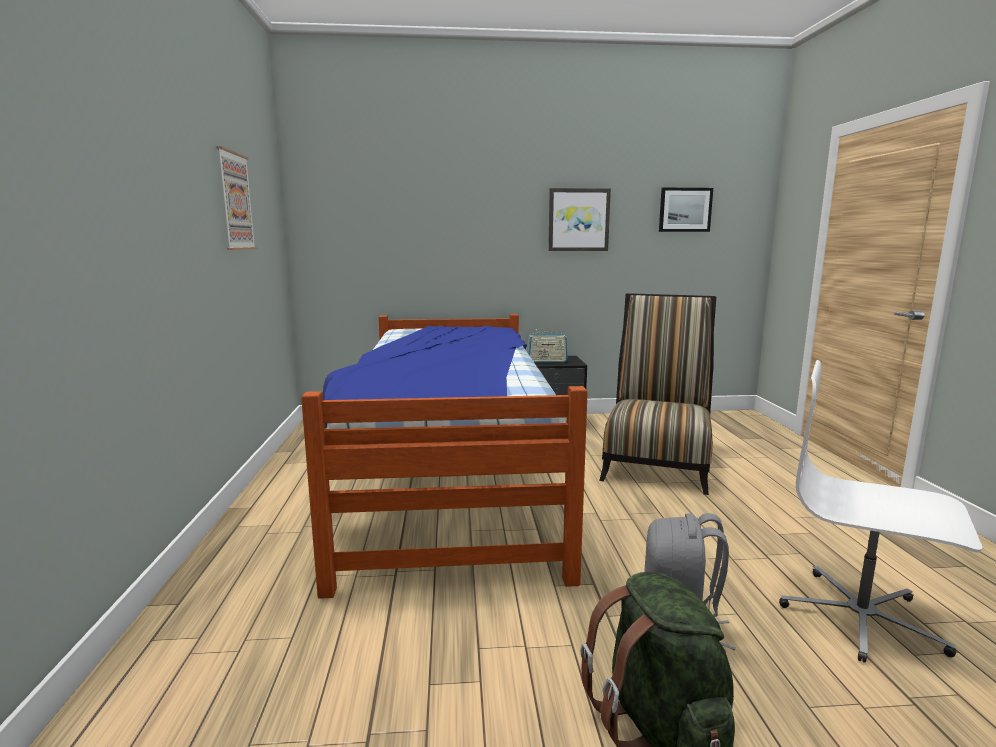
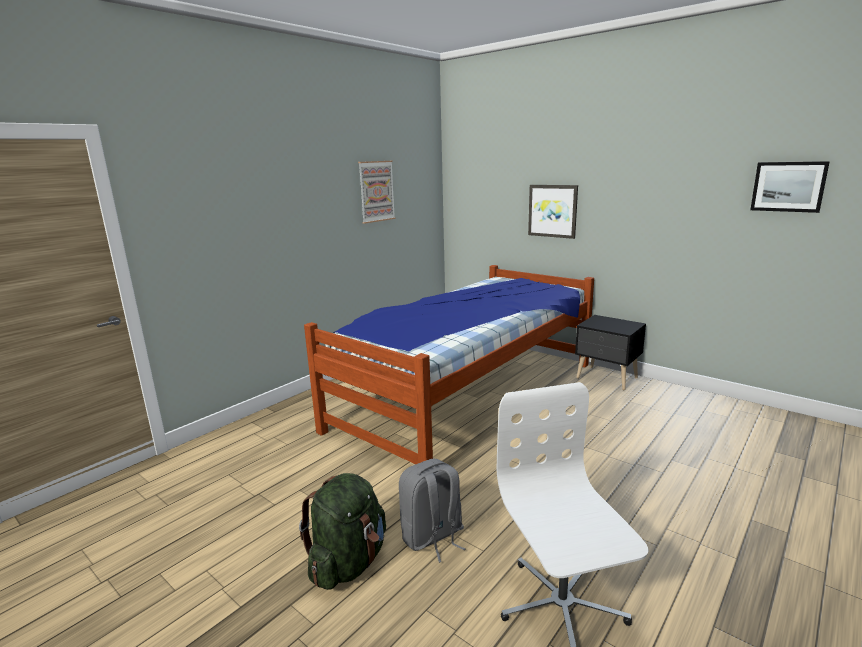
camera: 45 degrees right, 5 degrees up
(547, 361) = (604, 324): radio -> none
(578, 220) = (660, 195): picture -> picture (552, 211)
(656, 461) = (636, 438): chair -> none

